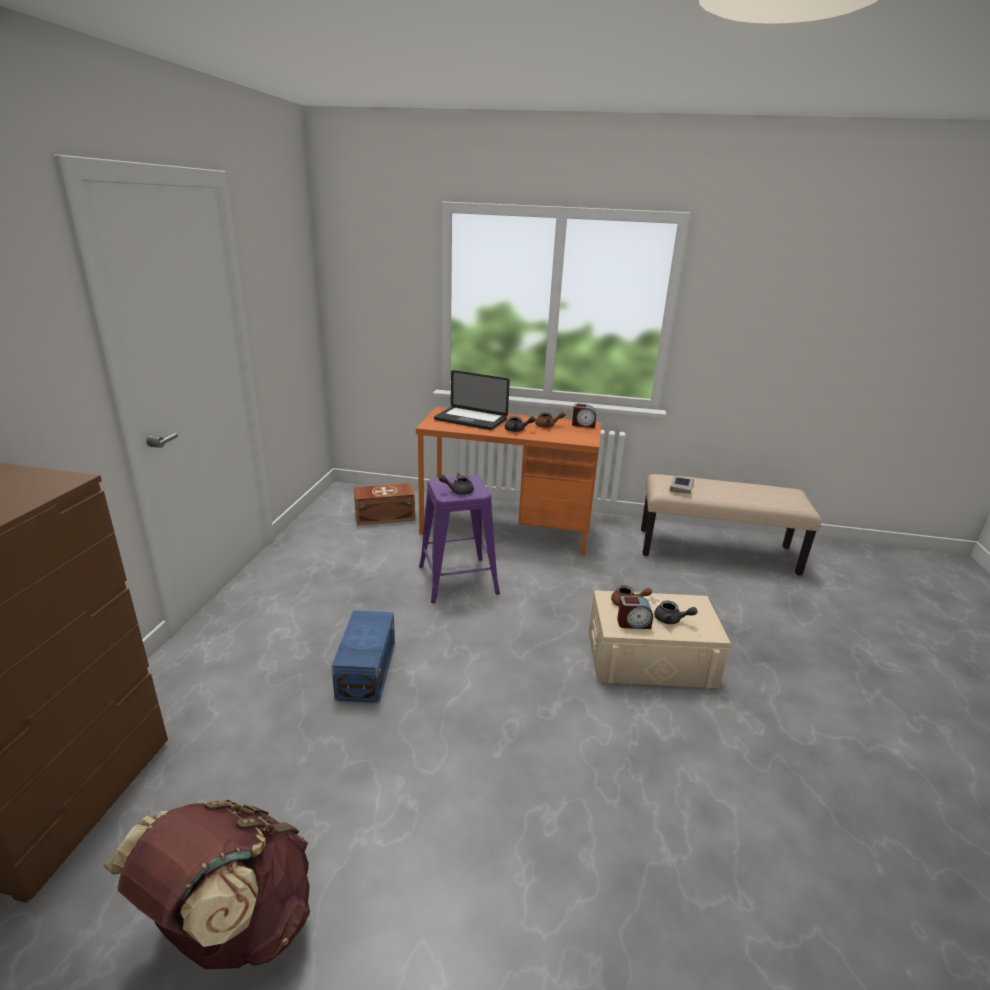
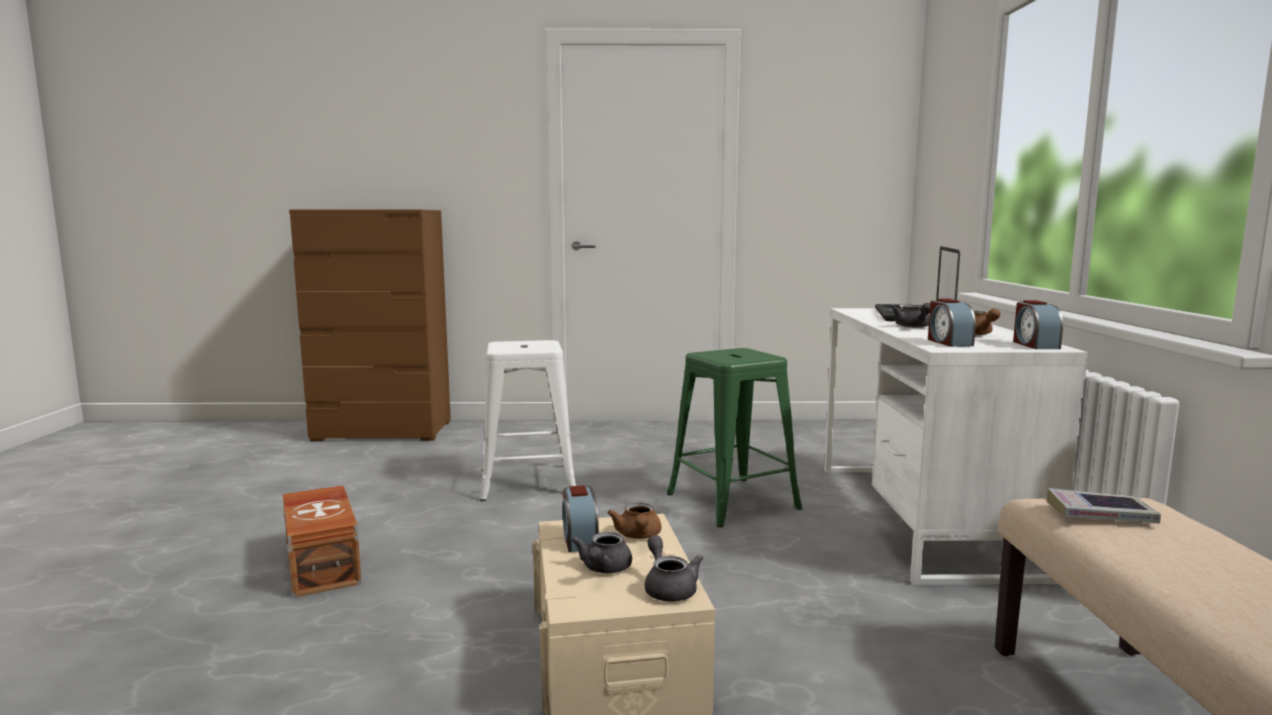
camera: 80 degrees right, 15 degrees down
(233, 925) = (263, 484): brown backpack -> none
(365, 671) = (528, 481): blue storage box -> white stool
(384, 516) = (845, 449): brown storage box -> brown storage box (324, 563)
(457, 579) = (732, 501): purple stool -> green stool
(458, 491) = (721, 355): grey teapot -> grey teapot (669, 588)
(506, 528) = (919, 517): orange desk -> white desk
(572, 437) = (948, 342): none -> alarm clock

